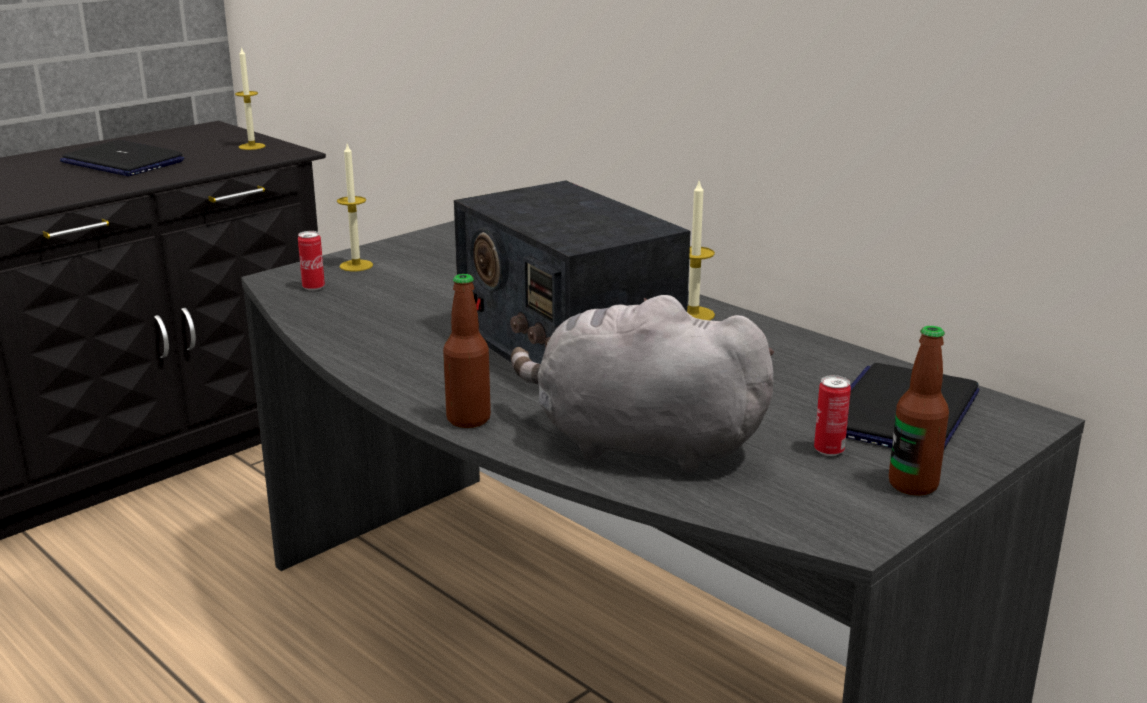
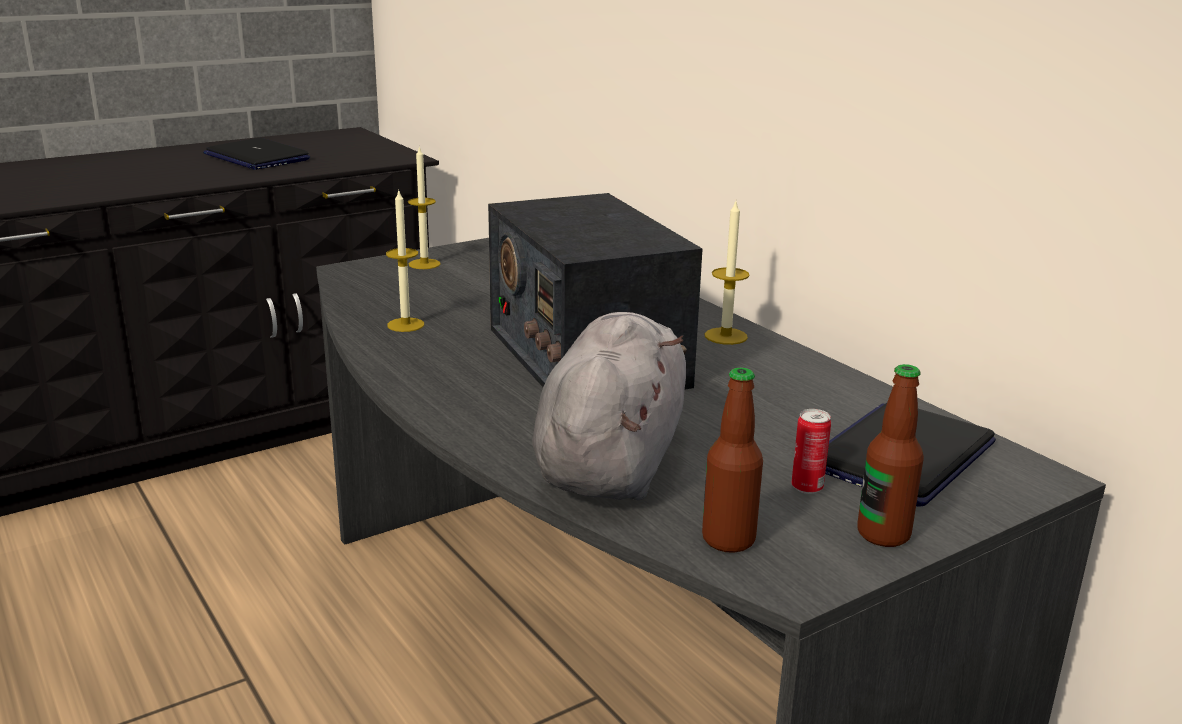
camera: 10 degrees right, 0 degrees up
(252, 146) = (376, 151): candle -> candle (405, 325)
(313, 287) = (375, 281): can -> none
(468, 419) = (456, 418): bottle -> bottle (728, 539)
(638, 444) = (611, 461): grey plush toy -> grey plush toy turned 75 degrees clockwise

